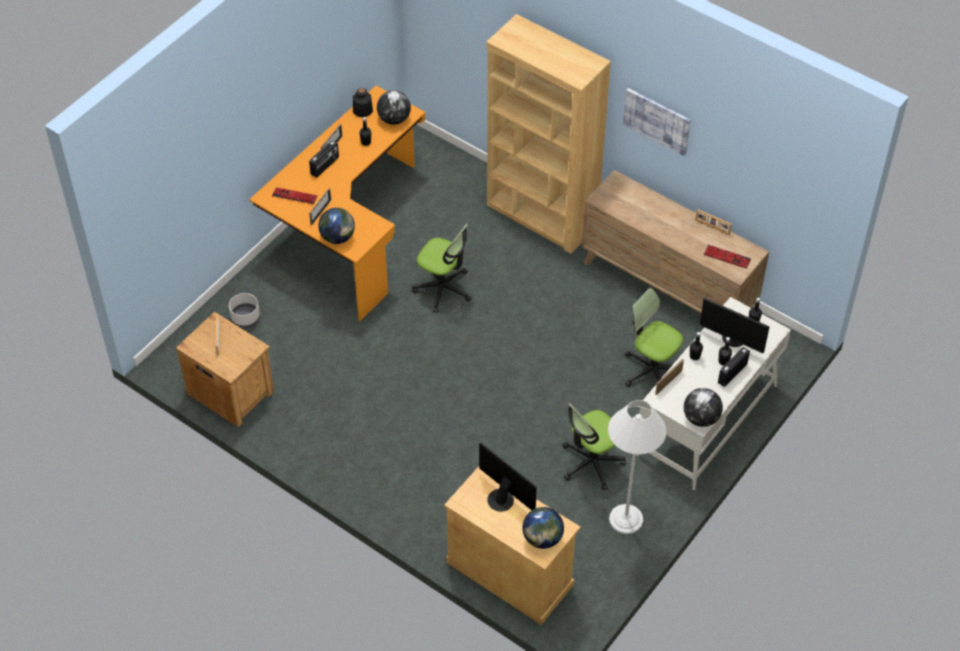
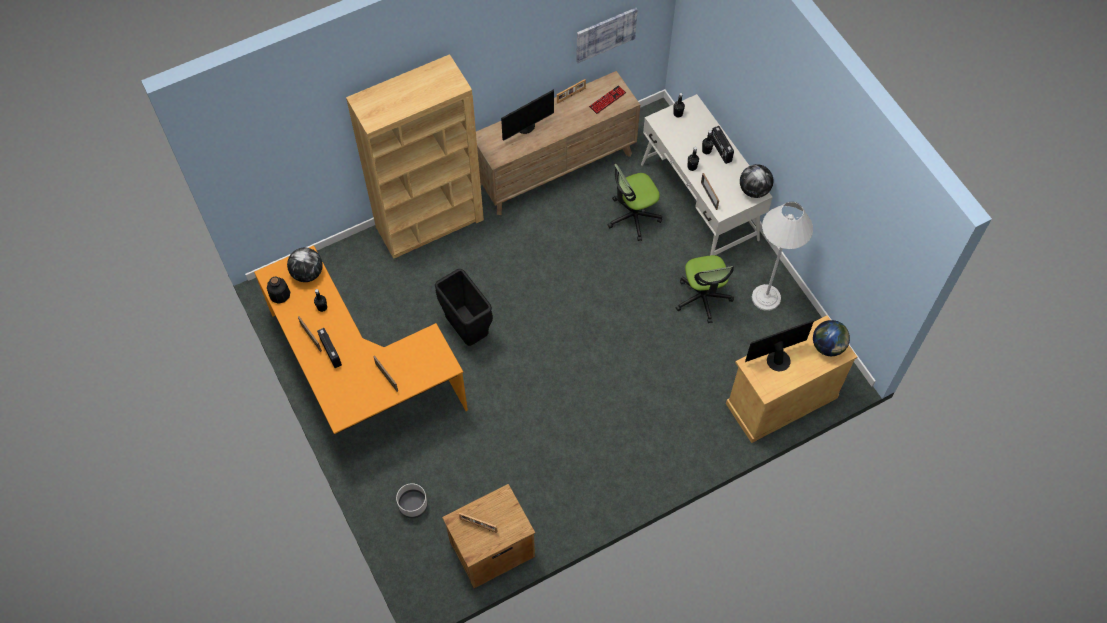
camera: 65 degrees left, 10 degrees up
(294, 196) = (354, 392): keyboard -> none
(338, 237) = (426, 375): globe -> none
(443, 289) = (468, 330): office chair -> black trash can
(657, 120) = (500, 63): picture -> picture (605, 34)
(733, 339) = (688, 134): monitor -> monitor (526, 126)

